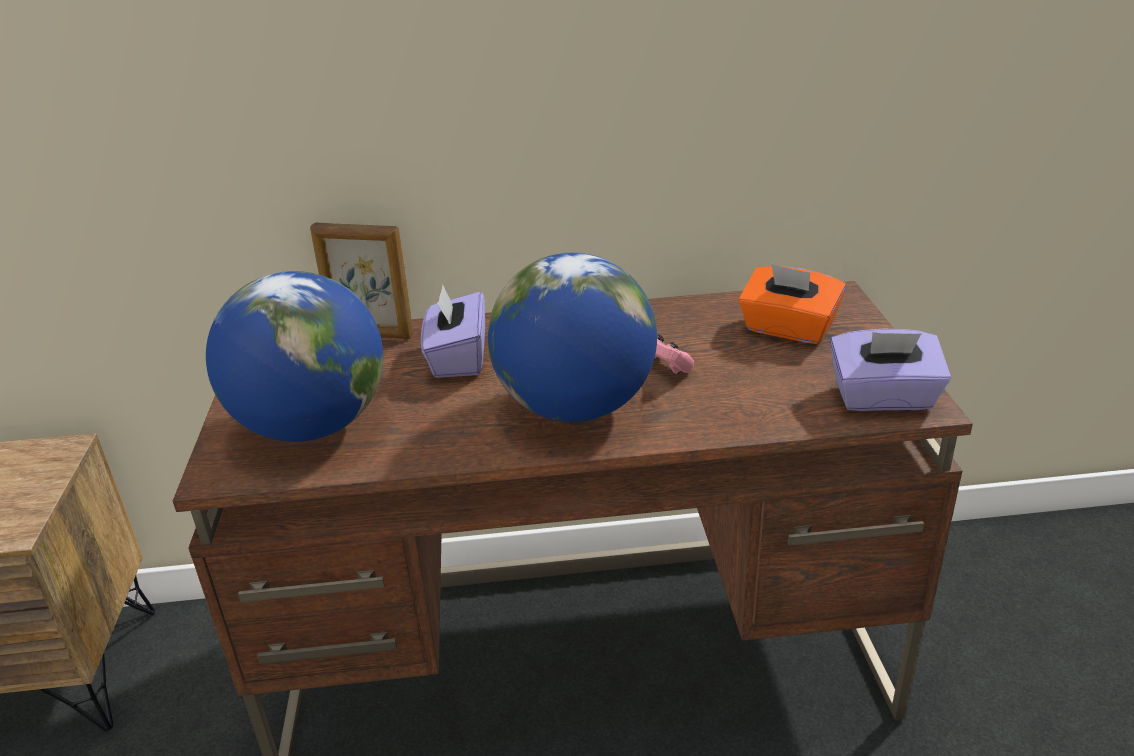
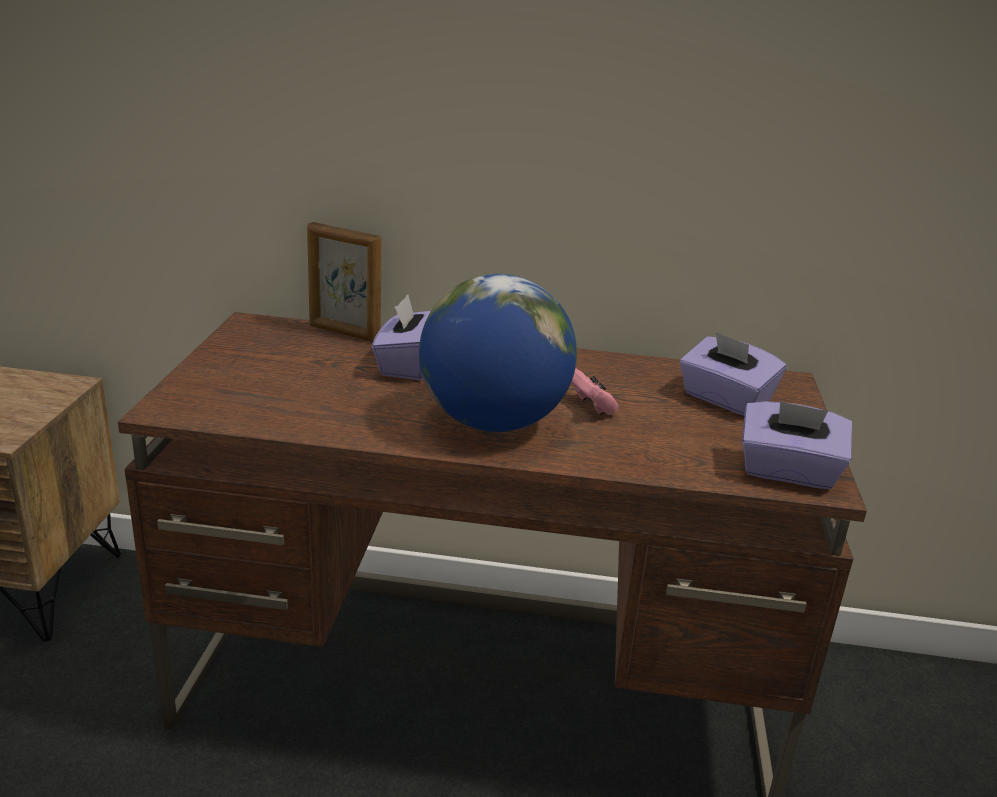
camera: 10 degrees right, 5 degrees down
(312, 426) = (258, 391): globe -> none
(788, 329) = (725, 399): orange tissue box -> purple tissue box

